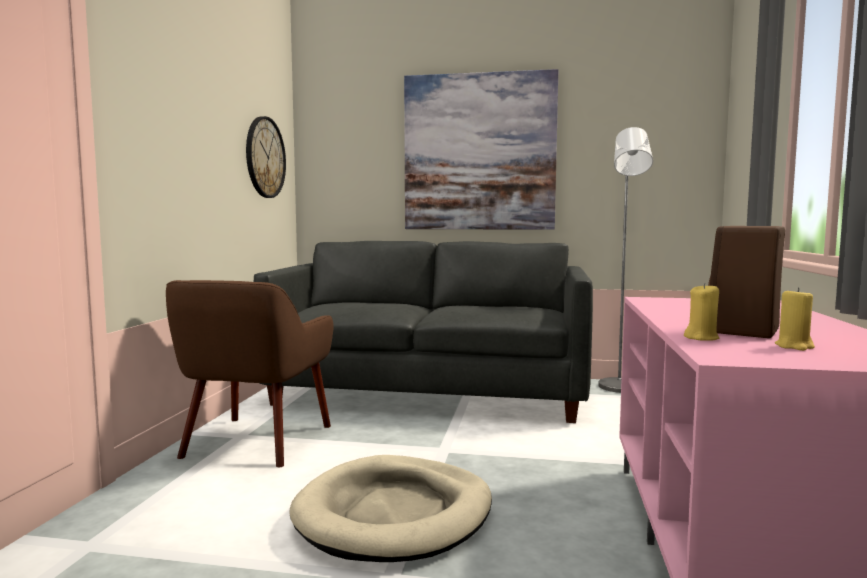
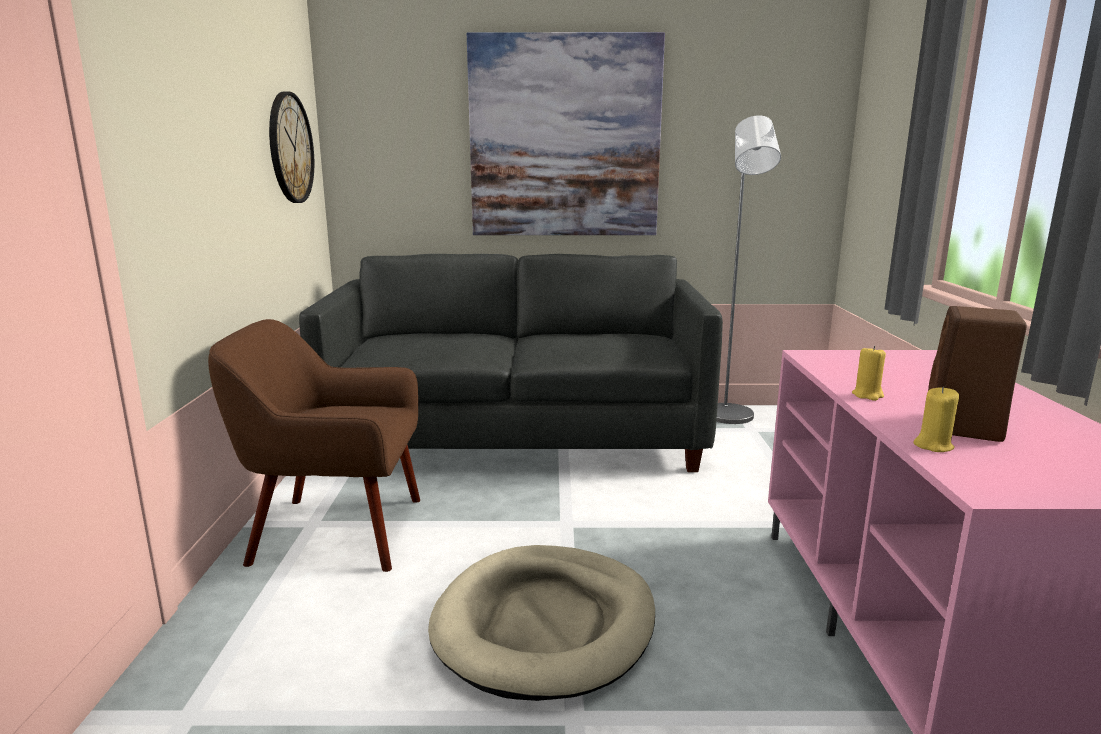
camera: 10 degrees left, 10 degrees up
(255, 441) = (335, 531): brown armchair -> brown armchair turned 90 degrees clockwise
(794, 346) = (1037, 458): yellow candle -> yellow candle (867, 395)

